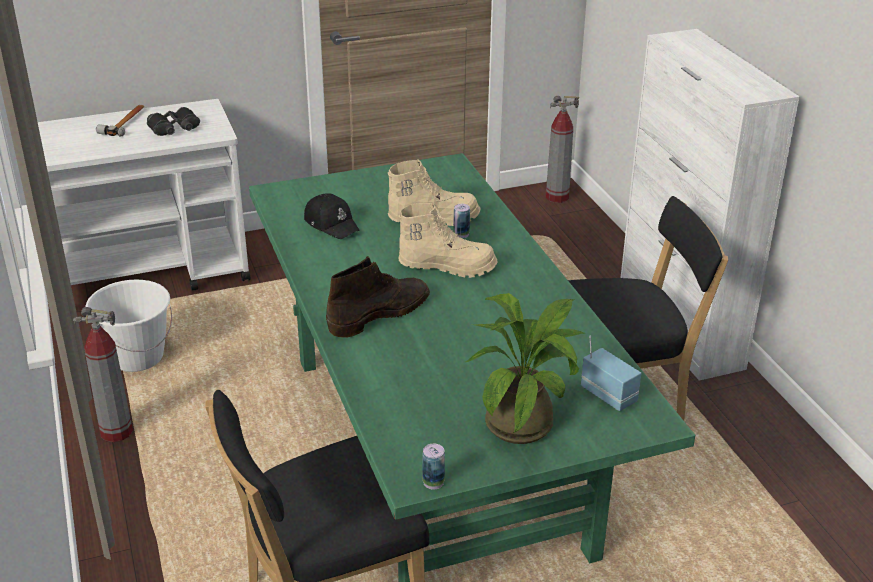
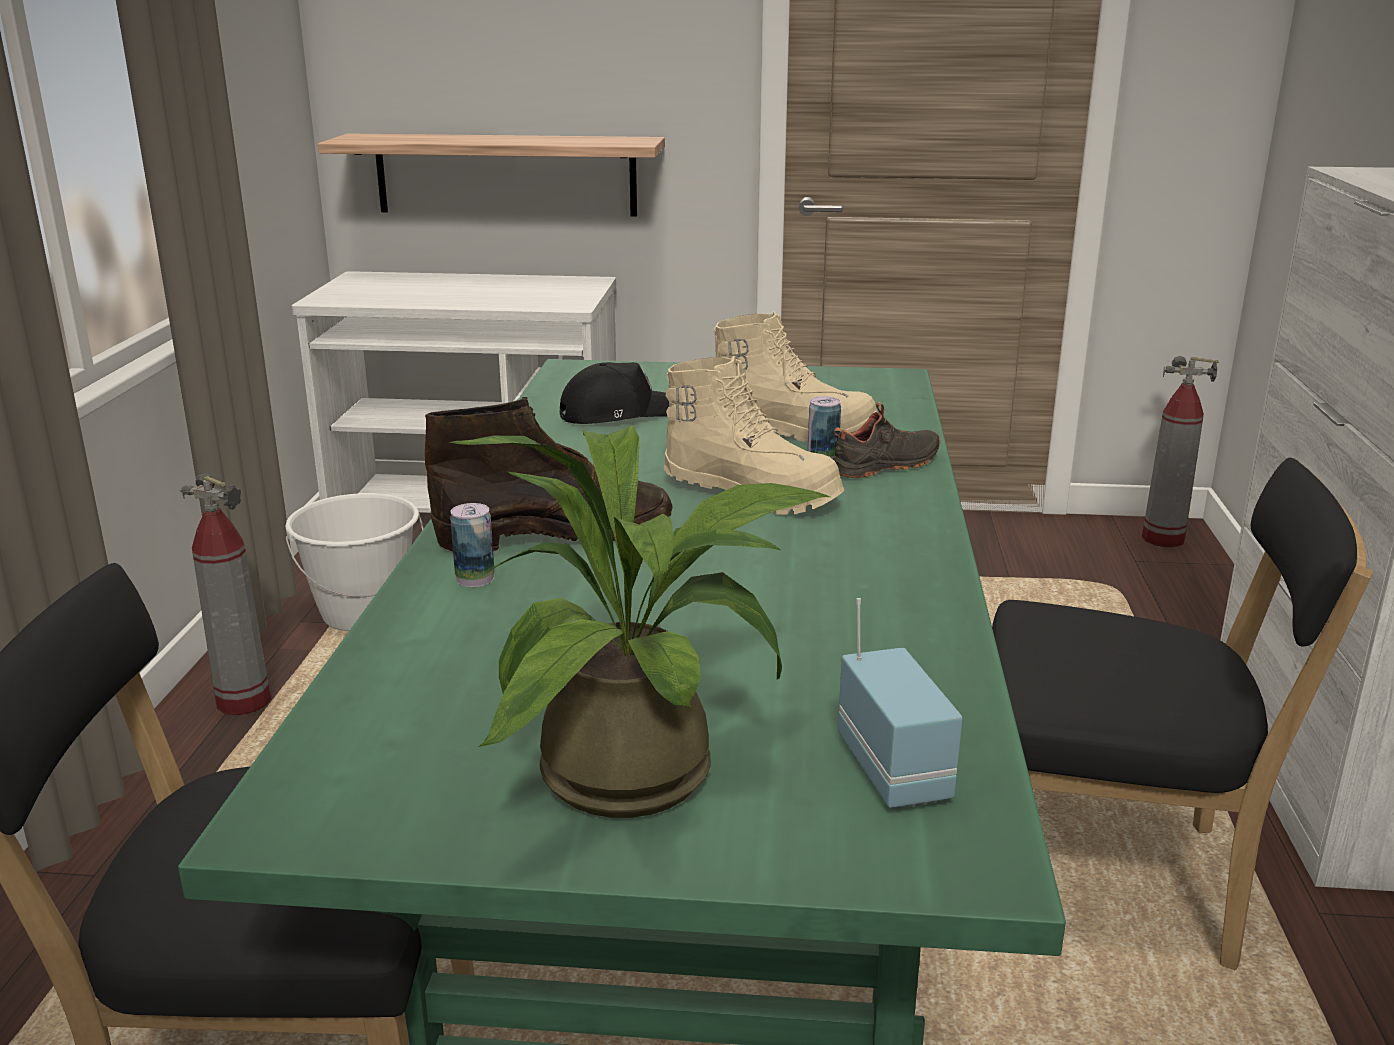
camera: 25 degrees right, 10 degrees down
(125, 123) = (464, 283): hammer -> none
(135, 43) = (506, 175): none -> shelf
(174, 129) = (519, 294): black binoculars -> none
(332, 224) = (617, 413): black cap -> black cap turned 90 degrees counterclockwise
(433, 482) = (317, 837): can -> can (475, 579)
(495, 233) = (887, 466): none -> black shoe

